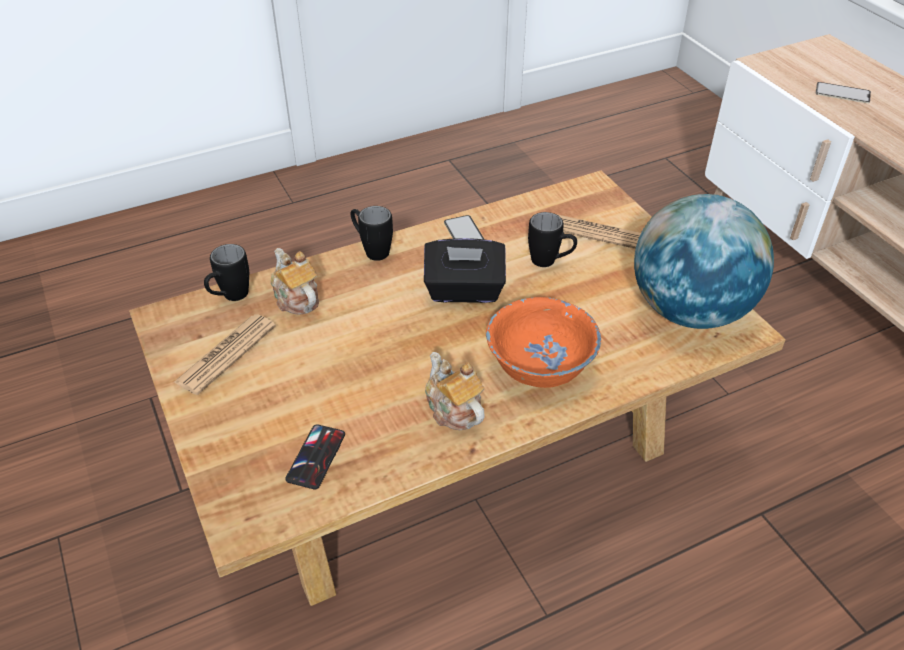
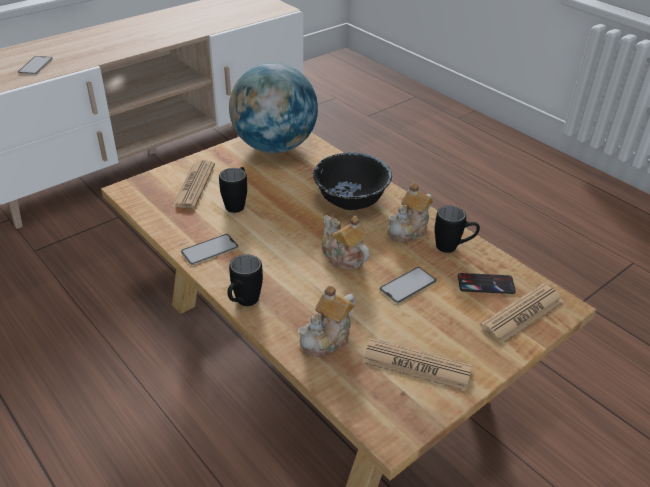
camera: 105 degrees left, 5 degrees down
(230, 298) = (343, 387): black mug -> black mug (453, 248)
(248, 475) = (523, 314): none -> newspaper
(346, 379) = (408, 285): none -> phone
(418, 333) = (342, 257): none -> teapot
(464, 291) = (284, 241): black tissue box -> none
(541, 365) = (350, 198): orange bowl -> black bowl

